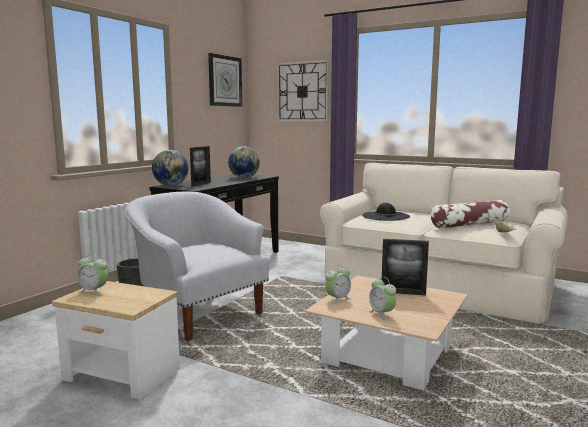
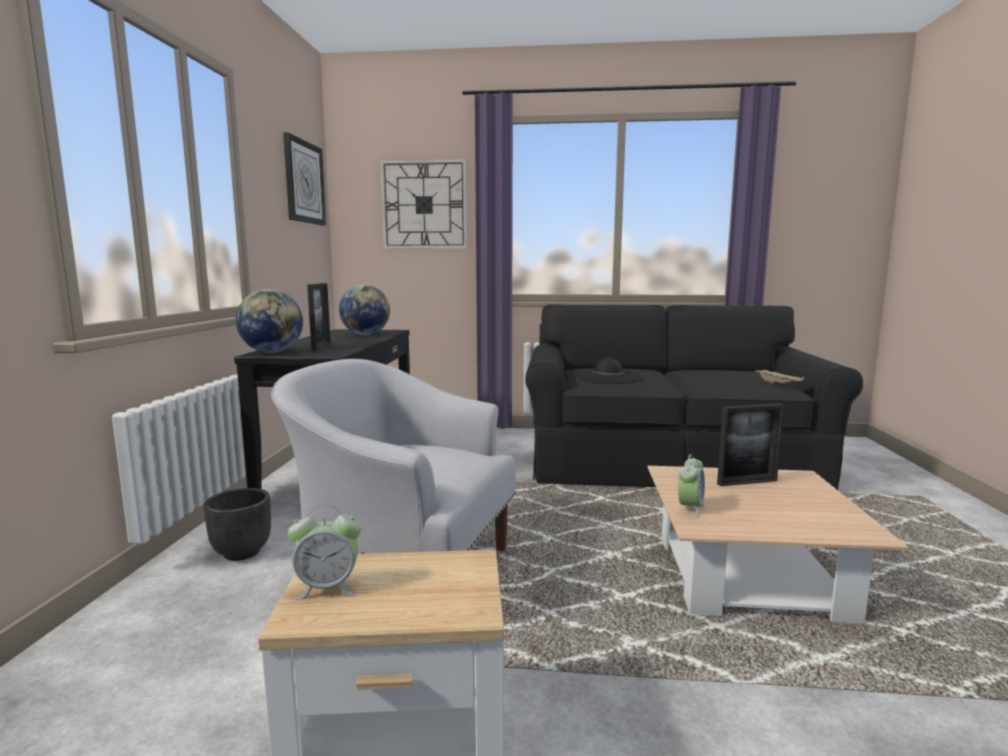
camera: 25 degrees left, 0 degrees up
(381, 314) = (782, 521): alarm clock -> none
(439, 284) = (668, 461): beige sofa -> black sofa
(469, 225) = (722, 378): pillow -> none

